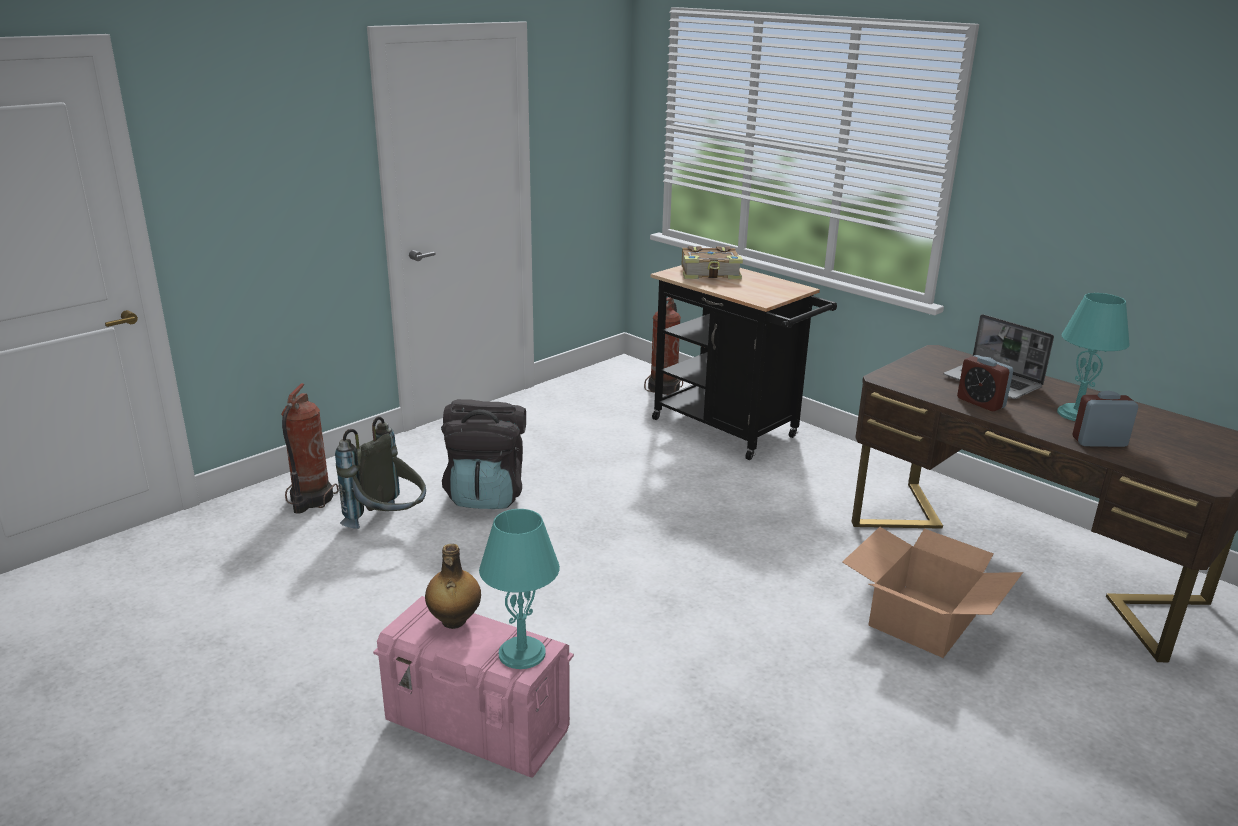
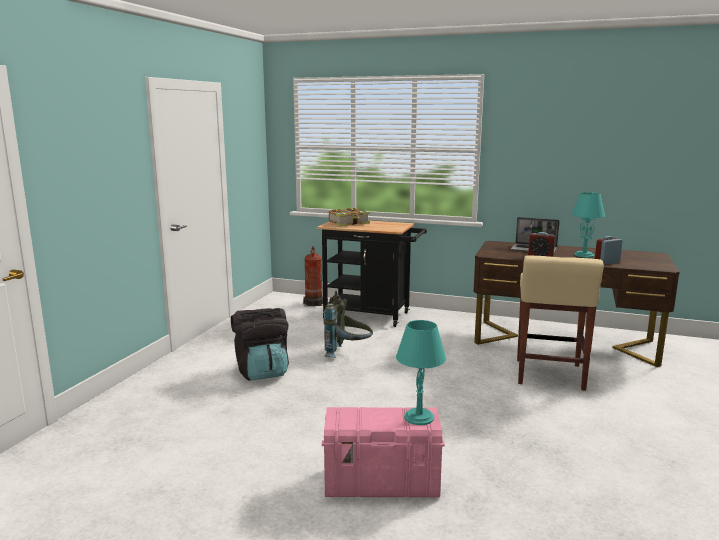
camera: 25 degrees left, 10 degrees down
(310, 500) = (143, 399): fire extinguisher -> none
(389, 525) = (214, 400): grey backpack -> grey backpack (348, 353)
(454, 621) = (362, 413): bottle -> none
(921, 620) = (549, 375): cardboard box -> beige stool

